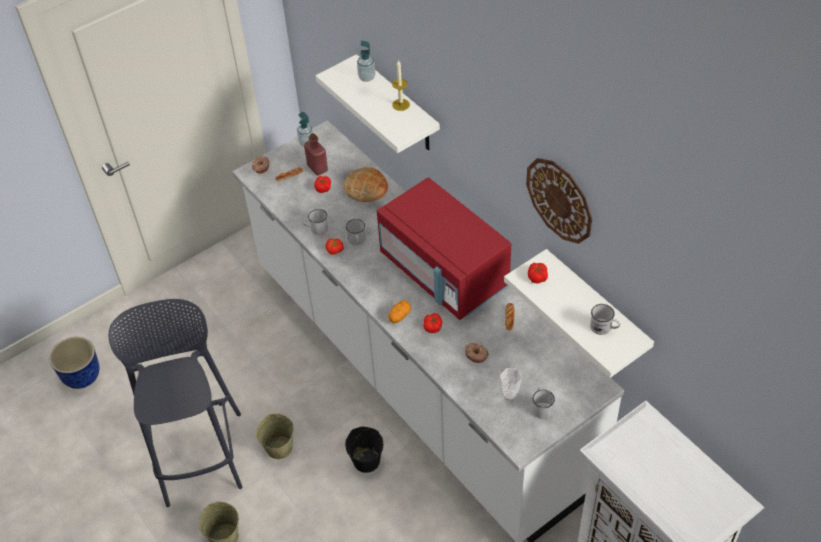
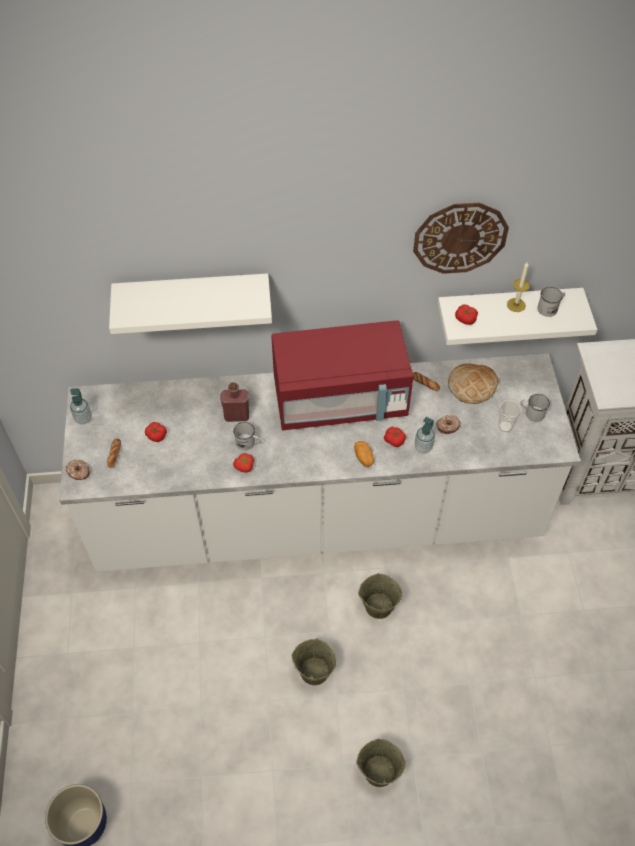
camera: 60 degrees left, 5 degrees up
(198, 457) = (273, 751): grey stool -> none
(316, 229) = (204, 467): white mug -> none
(317, 168) = (126, 426): red bottle -> red bottle (236, 416)
(366, 188) = (188, 402): bread -> bread (472, 386)
(366, 460) = (378, 606): black bucket -> beige bucket
(367, 77) = (154, 292): soap dispenser -> soap dispenser (423, 447)
(401, 104) = (217, 286): candle -> candle (516, 305)

